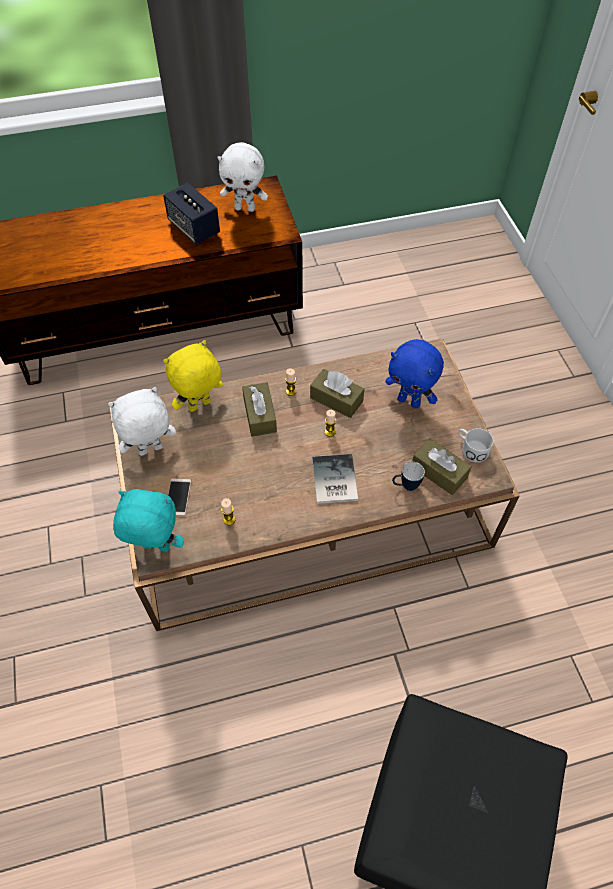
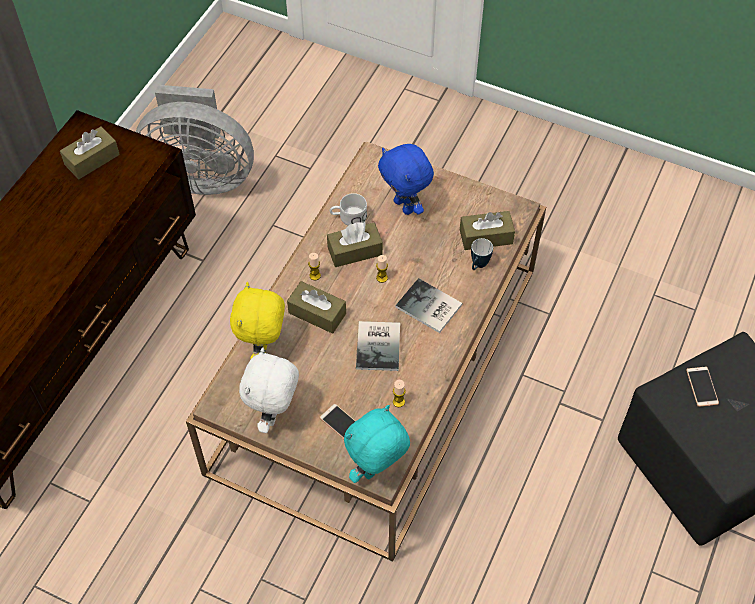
camera: 50 degrees left, 0 degrees up
(194, 228) = (72, 212): speaker -> none
(245, 208) = (92, 159): white plush toy -> brown tissue box
(269, 472) = (380, 345): none -> book
(354, 298) = (200, 176): none -> grey fan
(409, 401) = (405, 206): blue plush toy -> blue plush toy turned 75 degrees clockwise
(464, 752) = (702, 387): none -> phone
(471, 448) = (484, 202): white mug -> white mug (348, 217)

